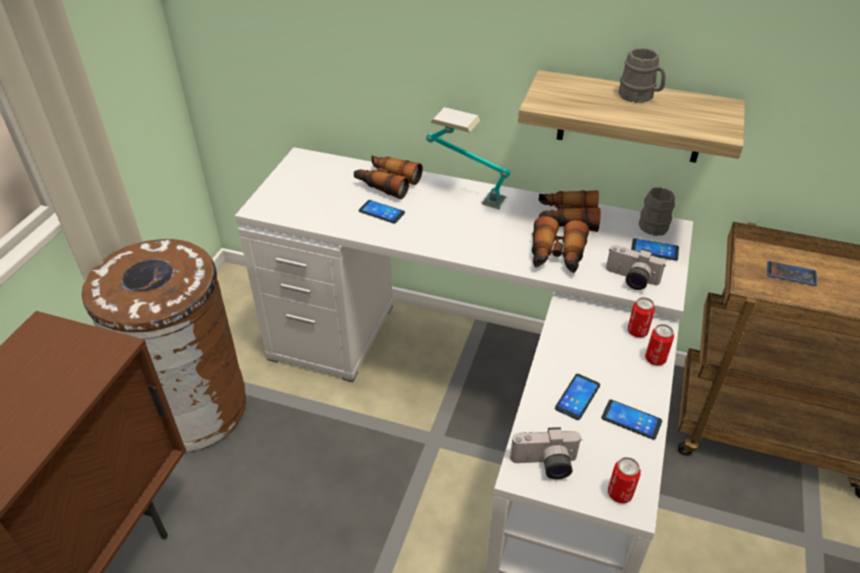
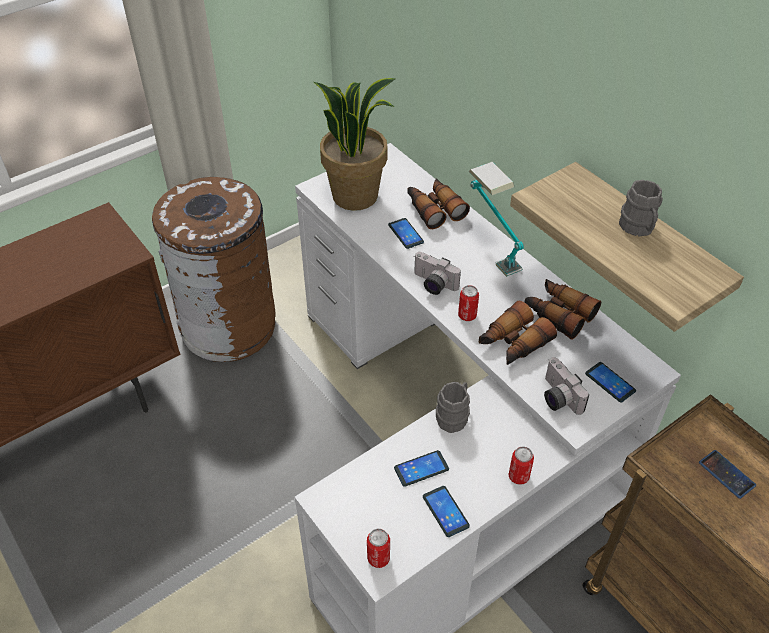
camera: 35 degrees right, 5 degrees up
(304, 200) = (355, 195): none -> potted plant
(545, 465) = (345, 503): camera -> camera (432, 284)
(637, 331) = (528, 445): can -> can (467, 315)
(652, 223) = (635, 357): grey mug -> grey mug (454, 415)

